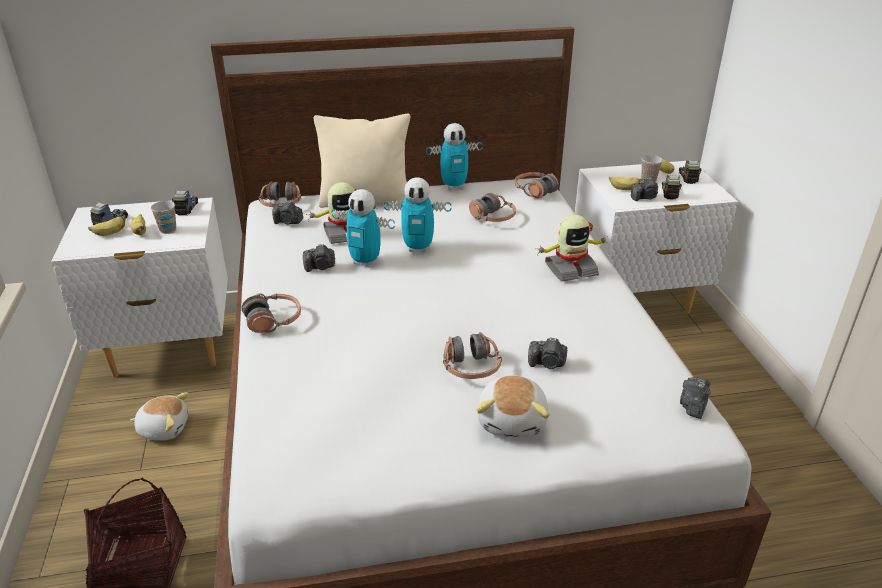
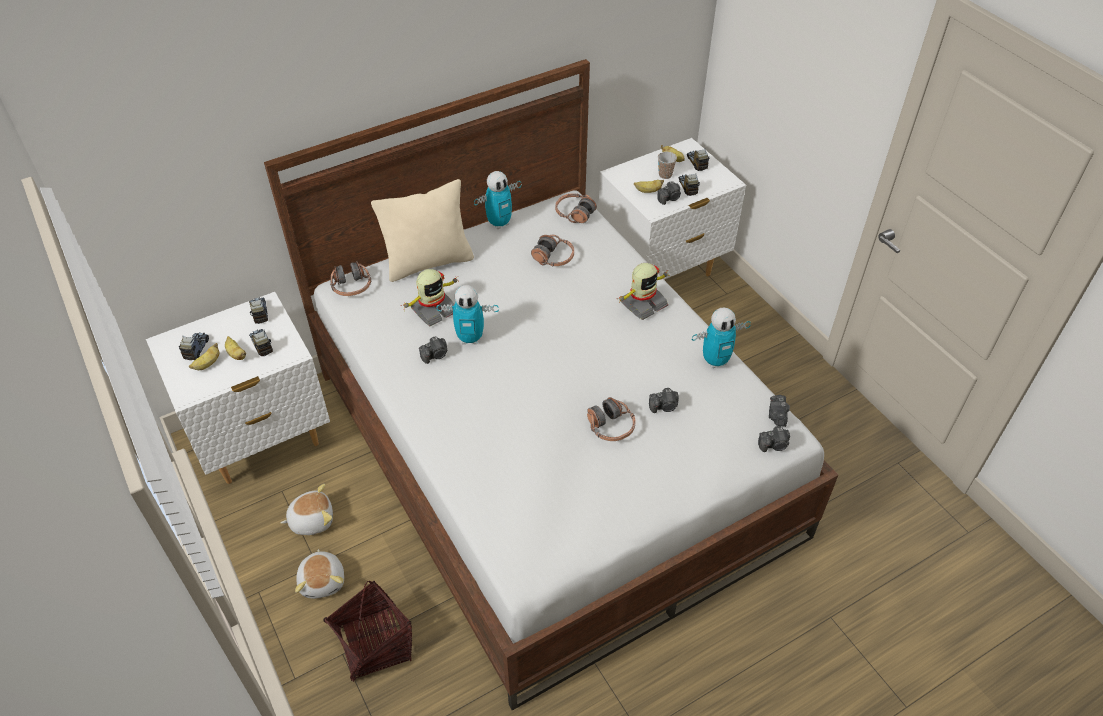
camera: 20 degrees left, 15 degrees up
(168, 230) = (261, 345): cup -> toy truck
(273, 320) = (431, 424): headphones -> none
(288, 222) = (373, 308): camera -> camera (774, 445)
(418, 248) = (507, 311): toy robot -> toy robot (715, 361)
(513, 420) = (662, 465): plush toy -> plush toy (323, 580)

